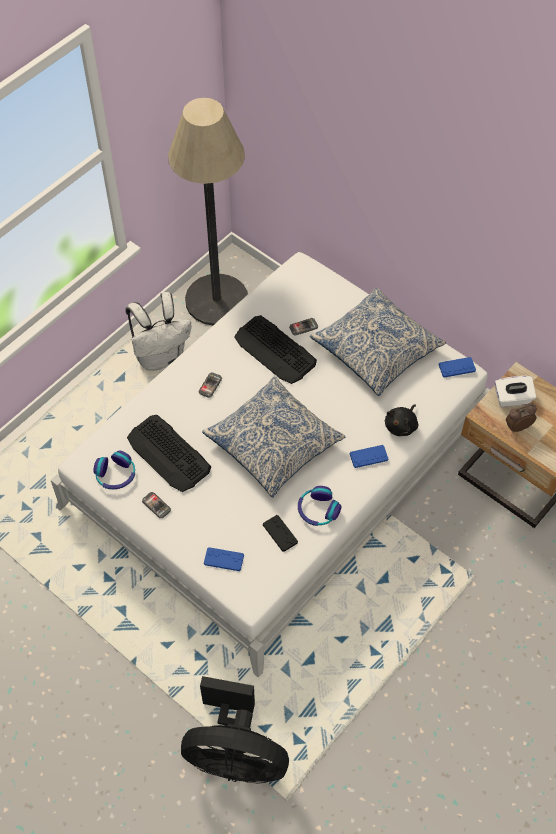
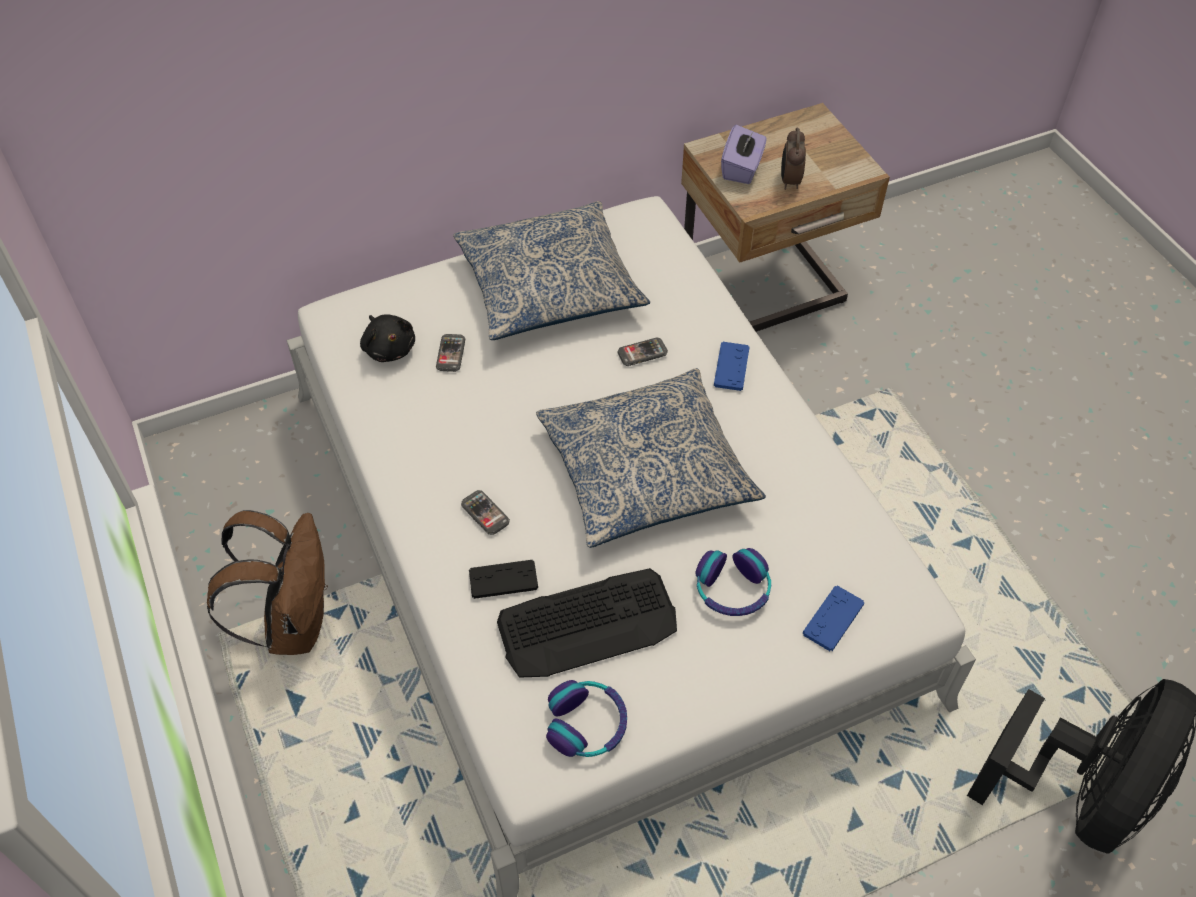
camera: 65 degrees left, 5 degrees down
(156, 505) = (683, 681): phone -> phone (642, 353)
(161, 357) = (294, 622): white backpack -> brown backpack
(217, 300) = (239, 500): floor lamp -> none
(275, 350) = (472, 403): keyboard -> none
(280, 533) = (816, 524): black game controller -> black game controller (503, 580)
(318, 510) = (795, 462): headphones -> headphones (732, 589)
(401, 425) = (698, 310): black plush toy -> black plush toy (389, 348)
(457, 367) = (637, 216): blue game controller -> none
(512, 398) = (742, 168): white tissue box -> purple tissue box

